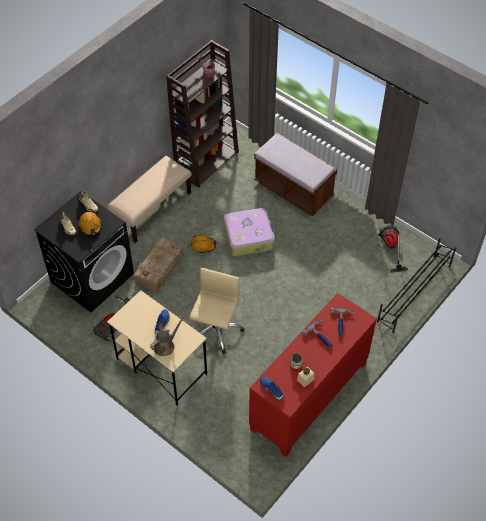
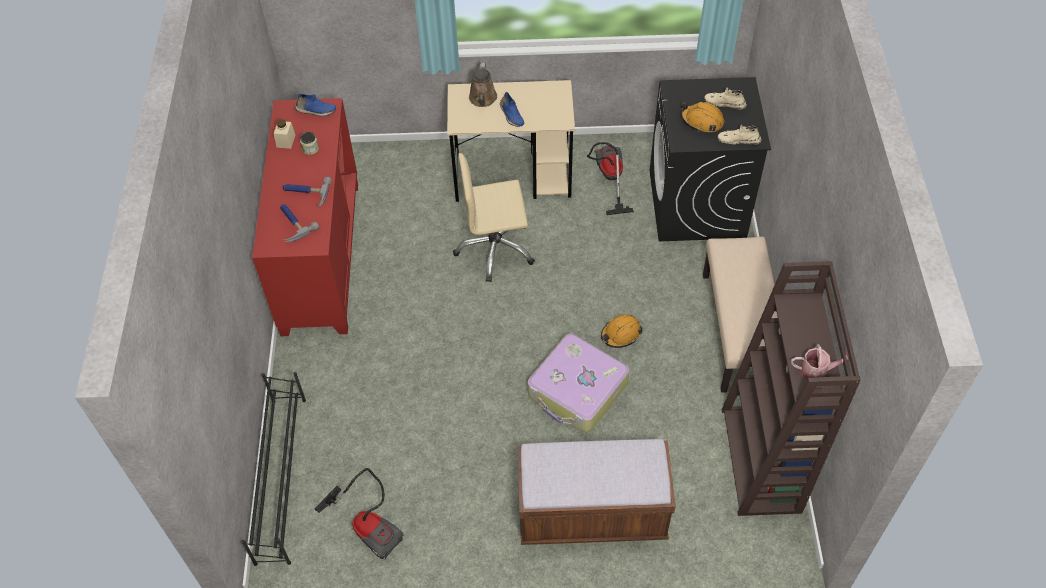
camera: 140 degrees right, 0 degrees up
(160, 269) = (635, 267): crate -> none
(215, 330) = (495, 249): beige office chair -> beige office chair turned 105 degrees clockwise

